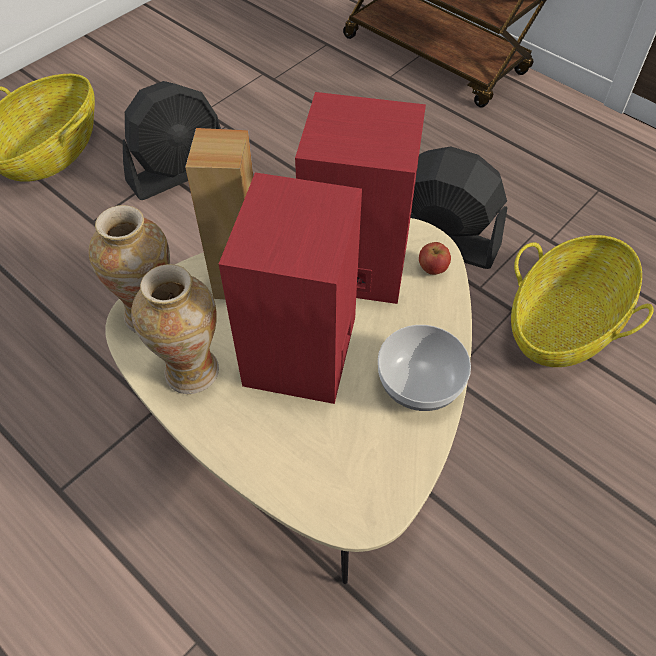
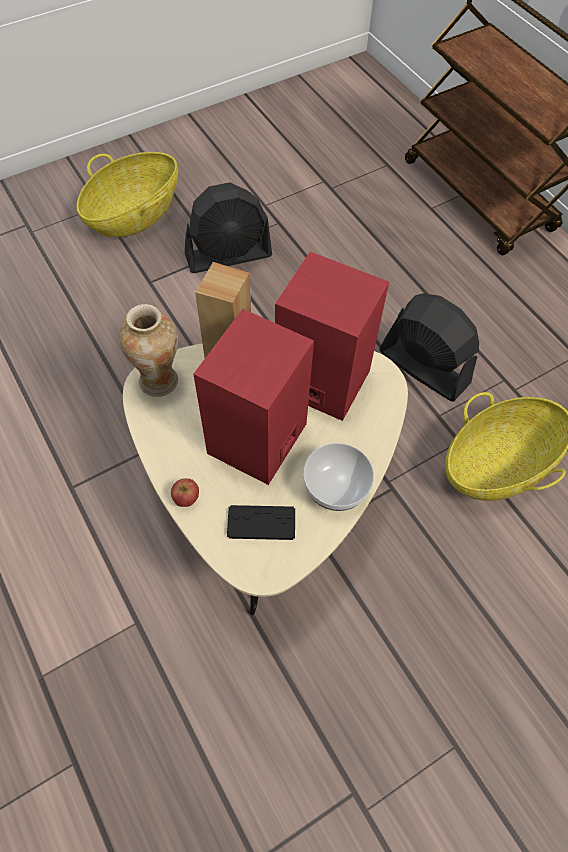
camera: 15 degrees right, 5 degrees up
(191, 370) = (175, 431): vase -> none
(342, 453) = (261, 523): none -> black game controller
(433, 268) = (380, 399): apple -> apple (186, 498)

